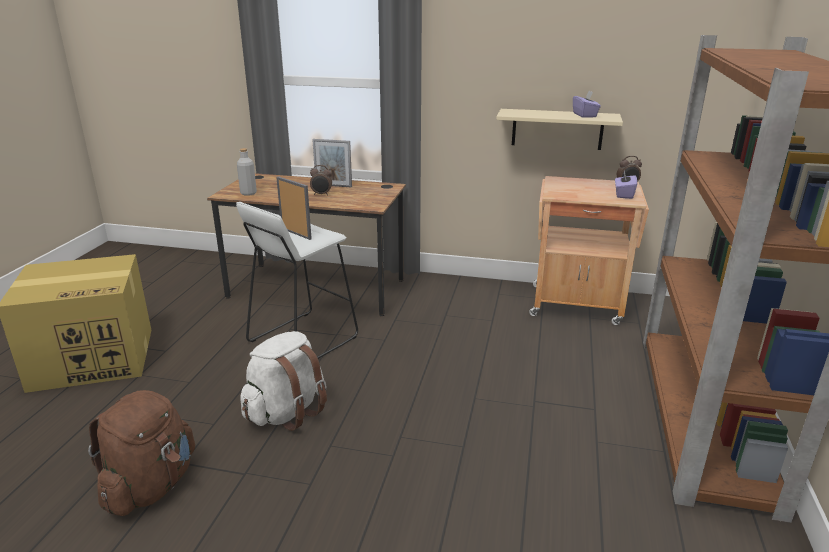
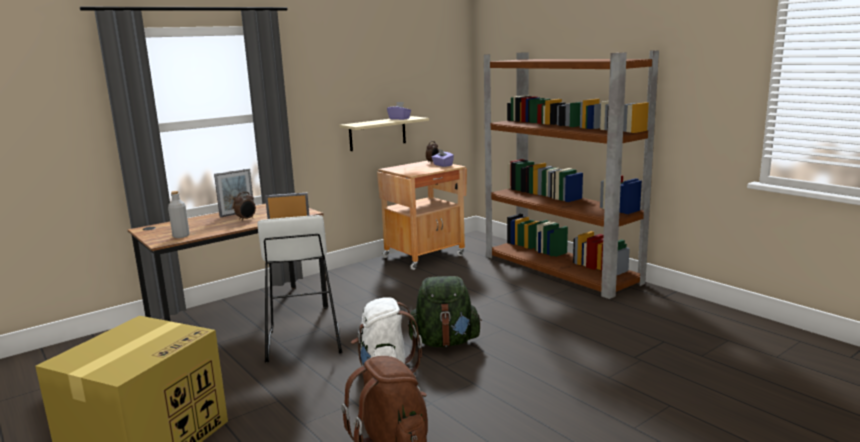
camera: 50 degrees left, 10 degrees down
(385, 419) = (445, 342): none -> green backpack

